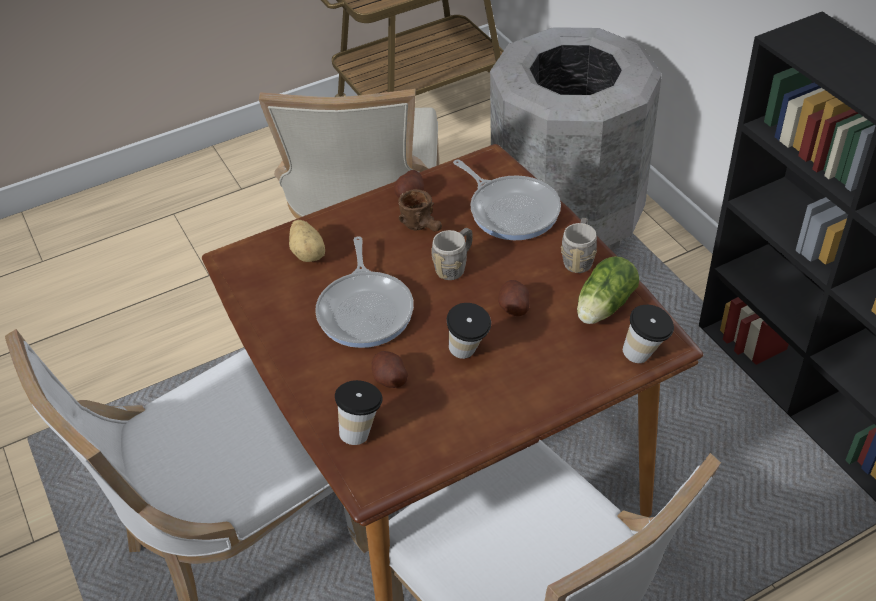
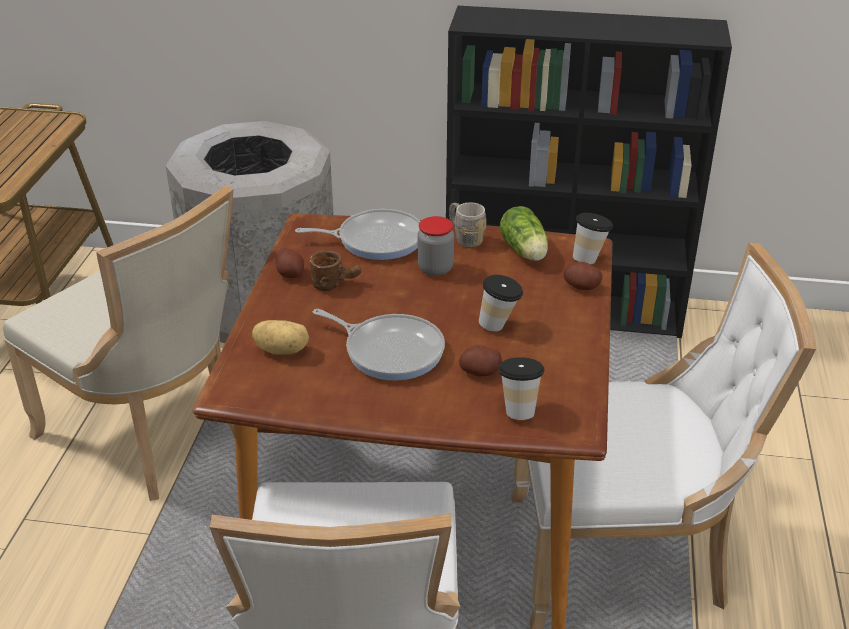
camera: 55 degrees left, 10 degrees down
(455, 266) = (400, 290): grey mug -> none
(509, 268) = (435, 269): none -> jar
(514, 307) = (477, 285): potato -> potato (581, 286)

